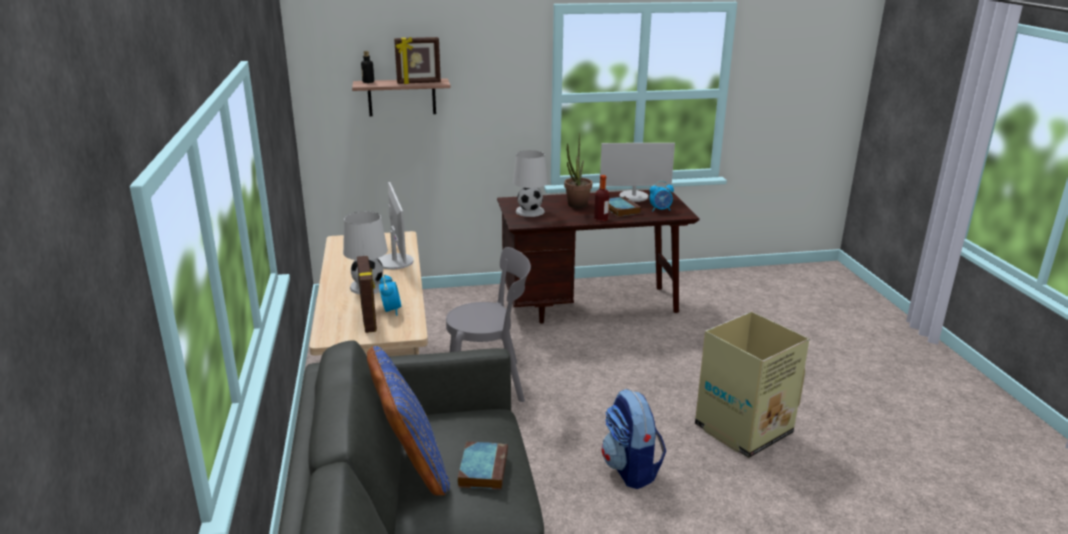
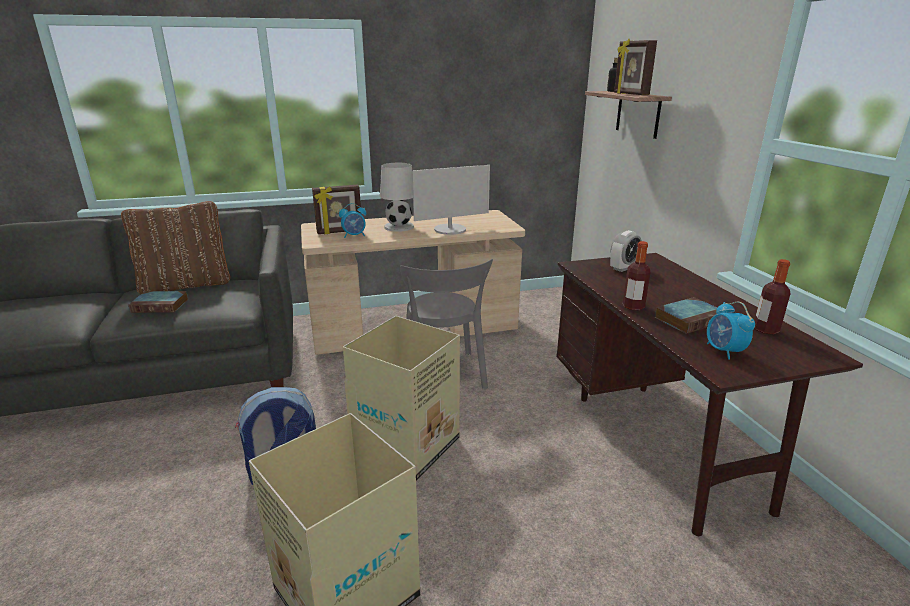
camera: 85 degrees right, 0 degrees up
(411, 466) = (186, 285): blue pillow -> brown pillow
(529, 211) = (623, 268): white table lamp -> alarm clock
(575, 206) = (670, 291): potted plant -> none
(595, 404) = (408, 445): none -> cardboard box
(634, 196) = (765, 330): monitor -> bottle

